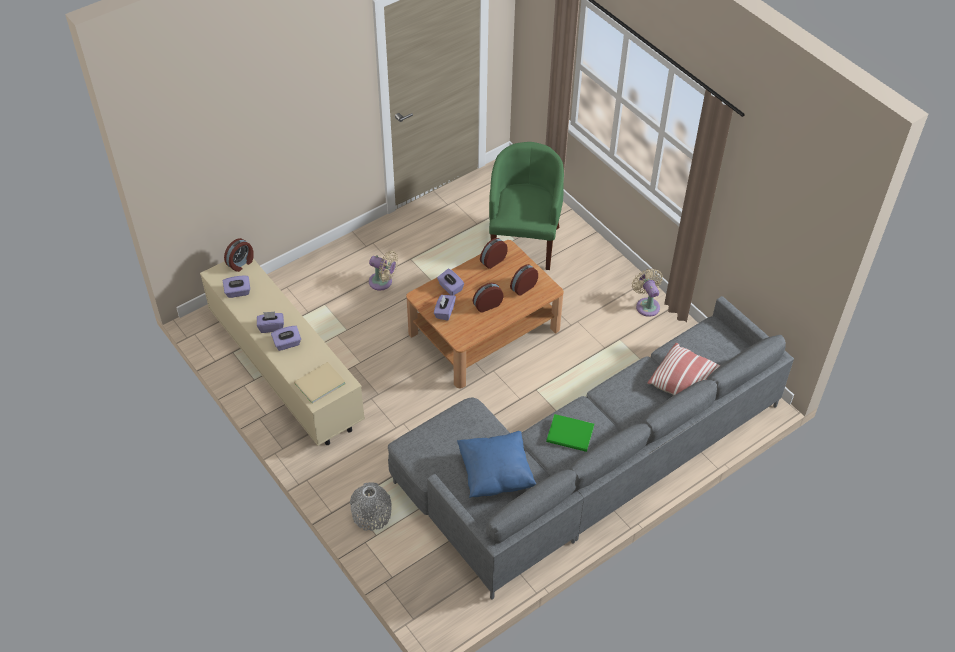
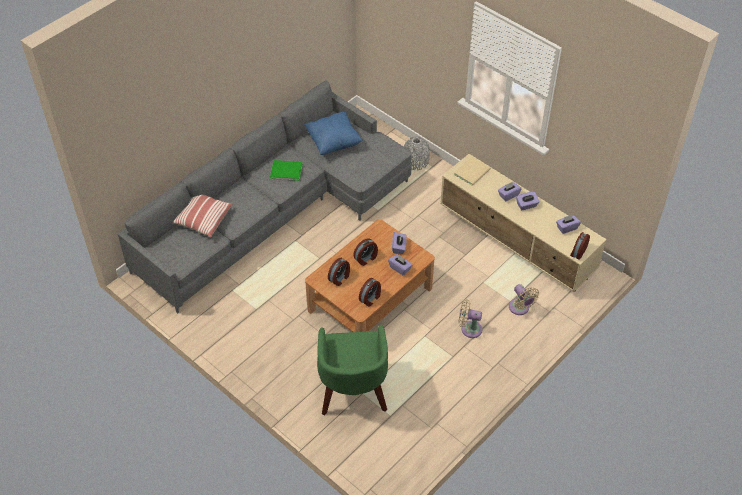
camera: 170 degrees right, 0 degrees up
(647, 305) = (233, 344): beige fan -> beige fan (520, 308)

